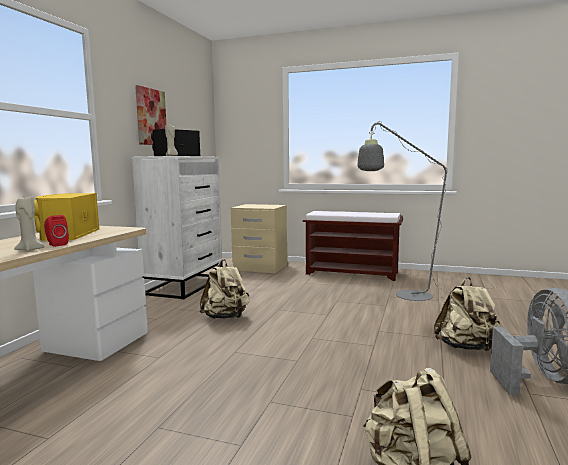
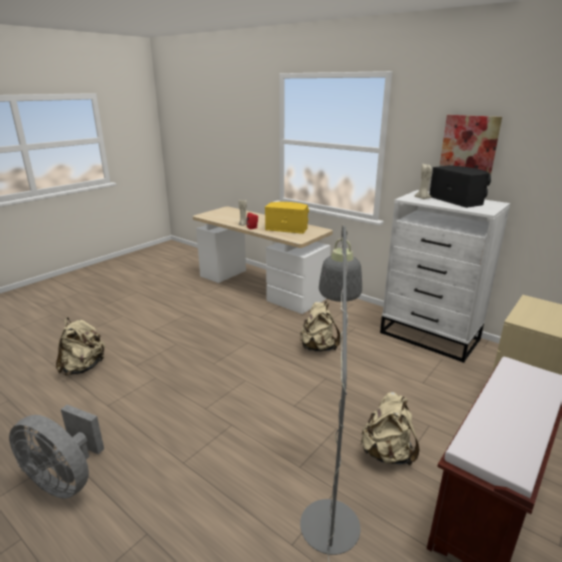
camera: 110 degrees right, 15 degrees up
(466, 347) = (150, 468): beige backpack -> beige backpack (387, 453)

